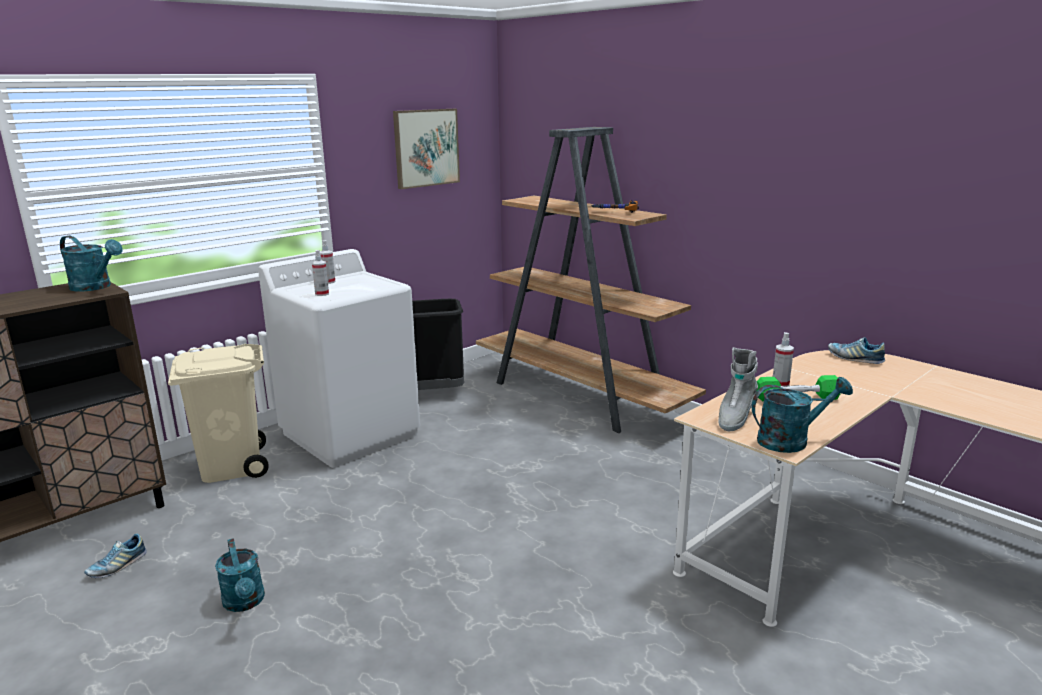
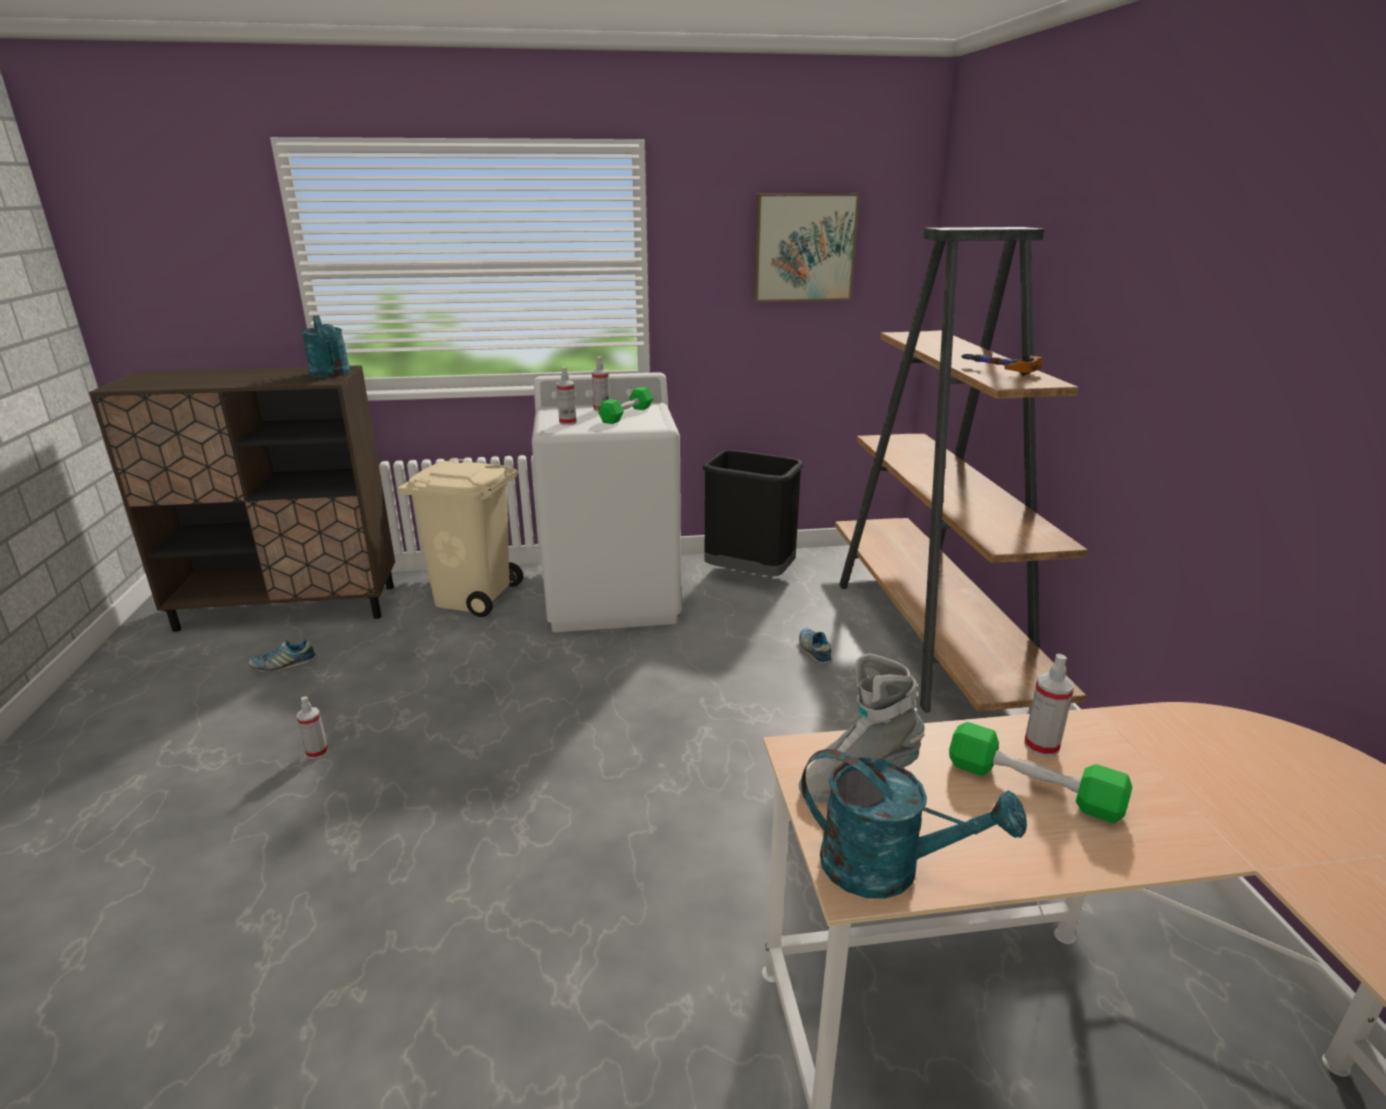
camera: 35 degrees right, 5 degrees up
(245, 603) = (317, 752): turquoise watering can -> spray bottle
(355, 282) = (627, 414): none -> green dumbbell
(854, 358) = (1287, 750): shoe -> shoe (814, 651)

